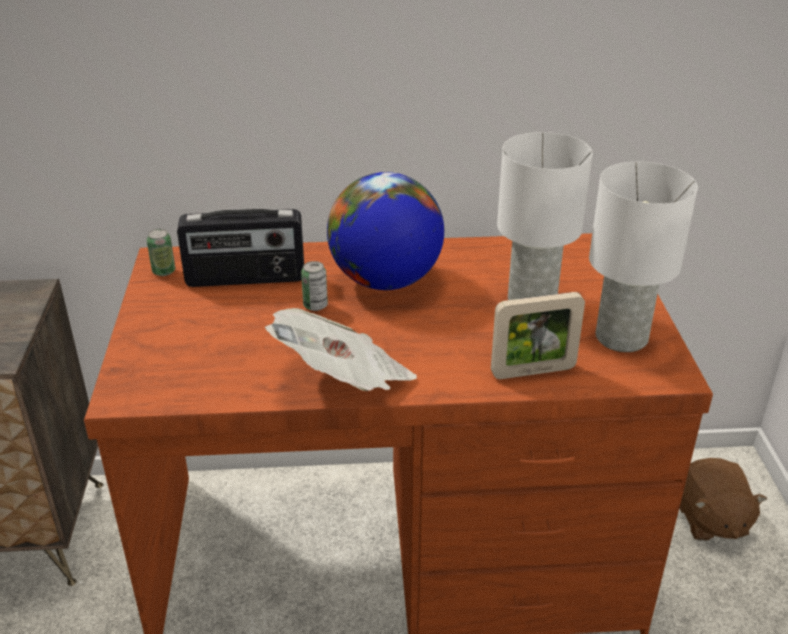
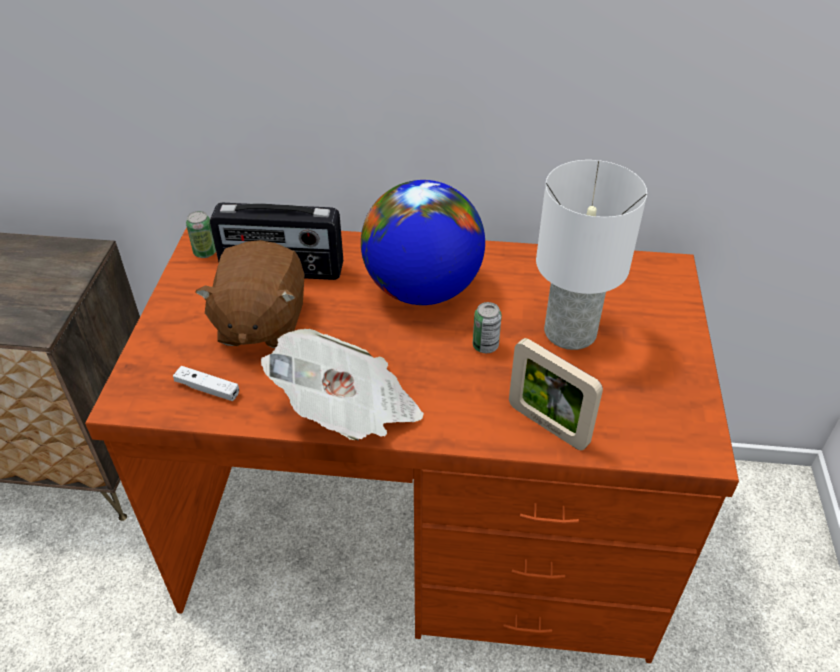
camera: 10 degrees right, 10 degrees up
(200, 378) = (207, 389): none -> white game controller
(315, 306) = (343, 312): can -> can (485, 346)
(533, 371) = (547, 425): picture frame -> picture frame turned 45 degrees clockwise
(622, 337) = (656, 393): white table lamp -> none
(710, 520) = (745, 544): brown plush toy -> brown plush toy (261, 323)

